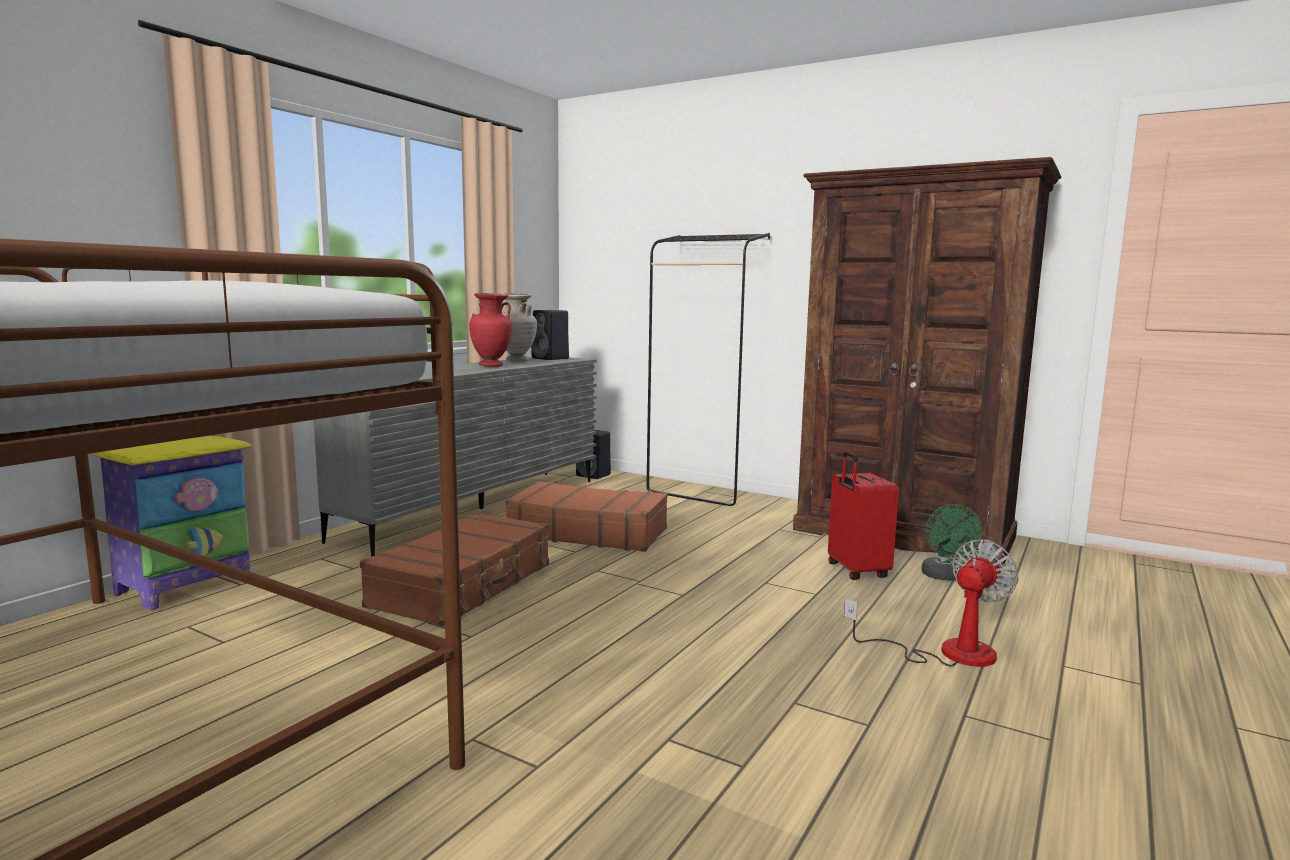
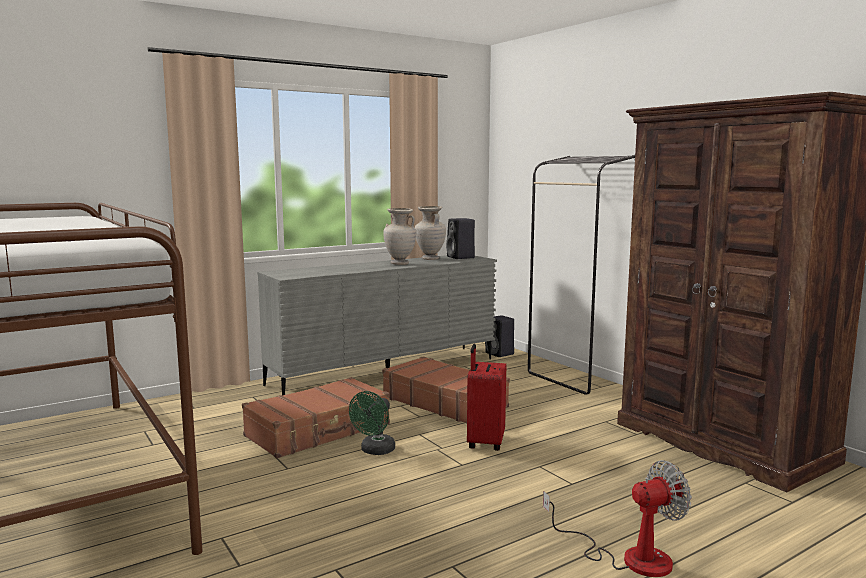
camera: 25 degrees right, 0 degrees up
(190, 587) = (167, 405): nightstand -> none
(491, 366) = (399, 263): red vase -> beige vase
(856, 571) = (631, 470): red suitcase -> red suitcase (484, 442)
(945, 577) = (714, 490): green fan -> green fan (375, 451)

